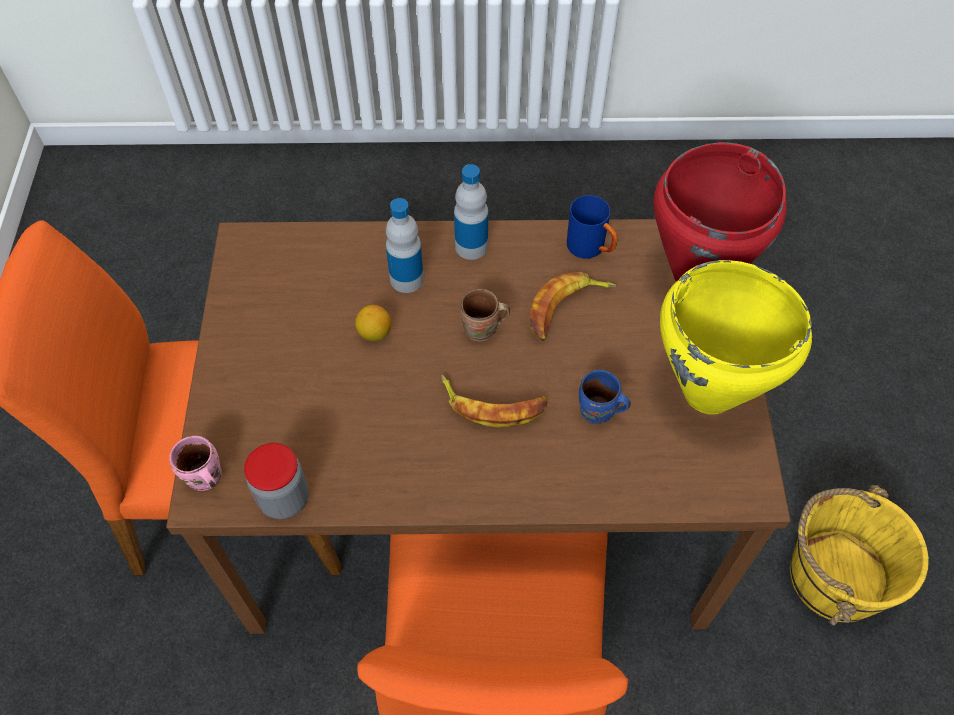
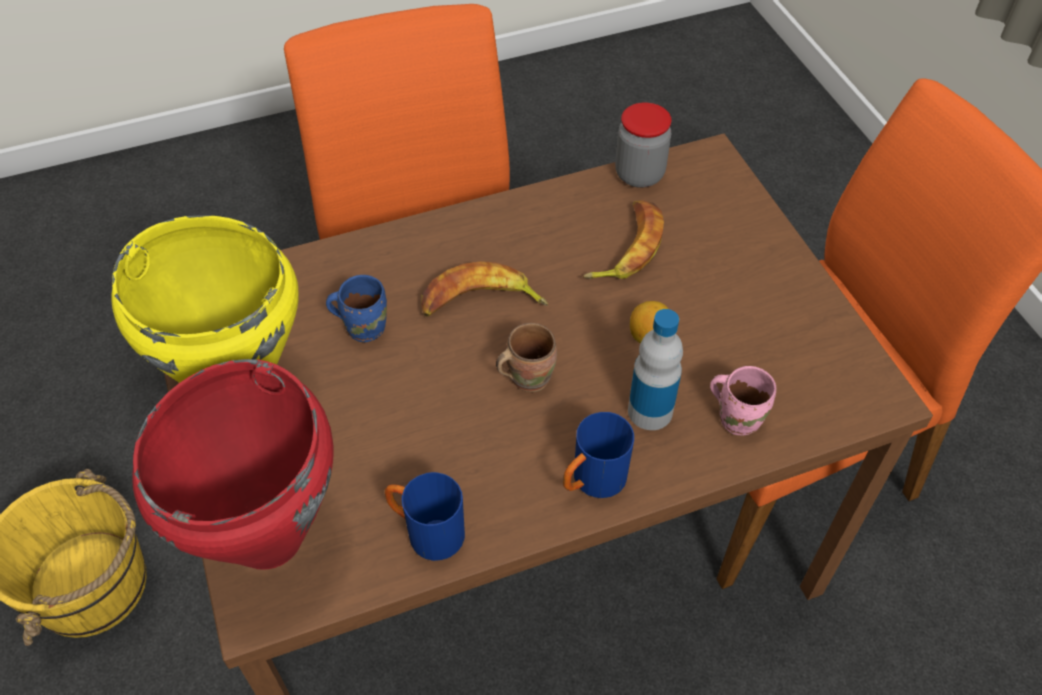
camera: 160 degrees right, 5 degrees down
(203, 479) = (721, 169): pink mug -> pink mug (738, 416)
(471, 246) = (592, 482): bottle -> blue mug
(566, 309) = (434, 432): banana -> banana (626, 247)

